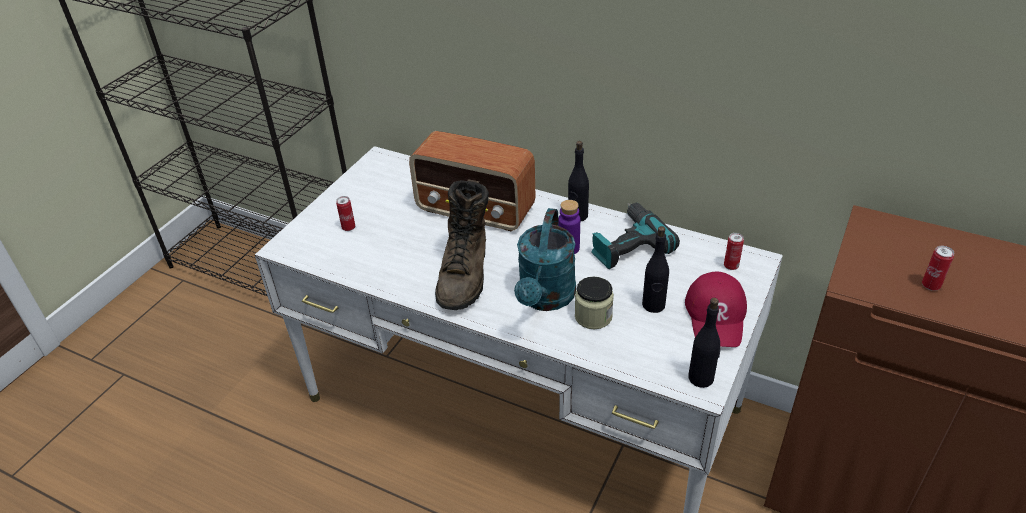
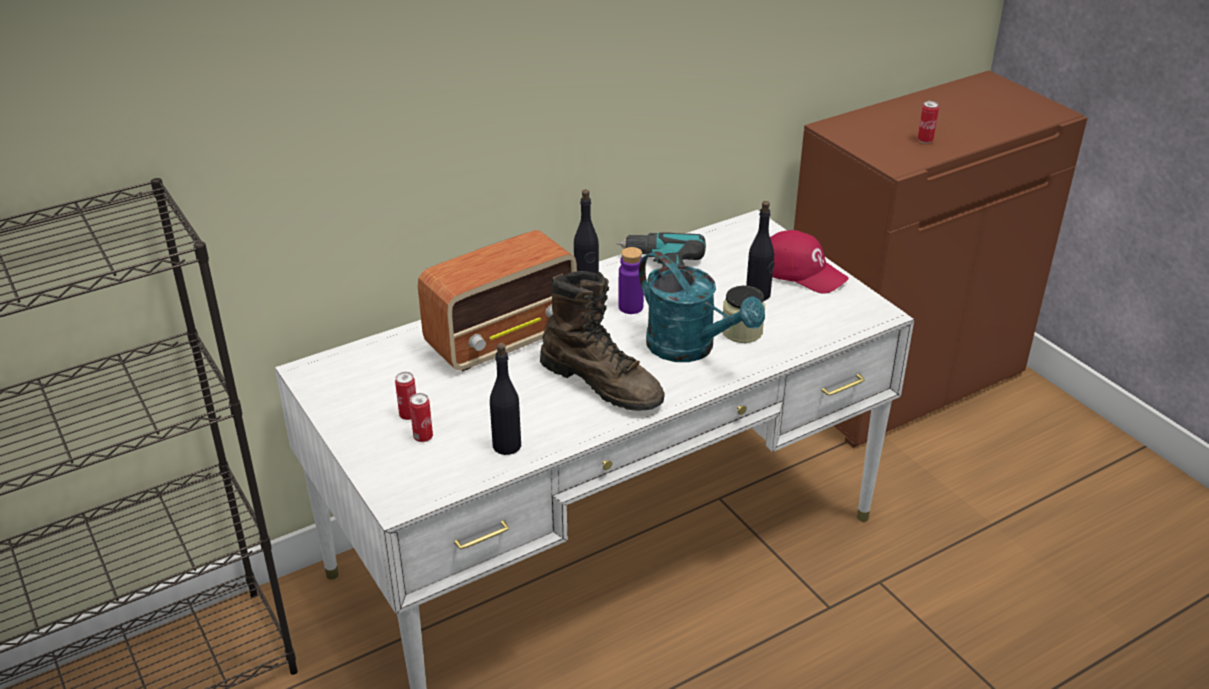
camera: 60 degrees left, 5 degrees down
(701, 378) = (867, 309): black bottle -> black bottle (507, 445)
(731, 266) = (747, 237): can -> can (409, 415)

